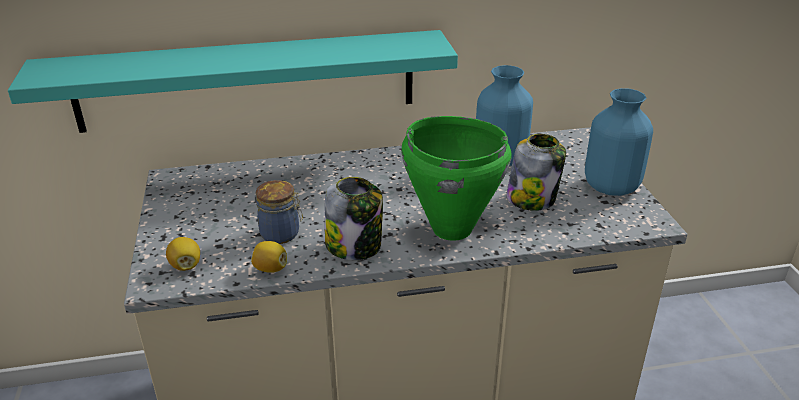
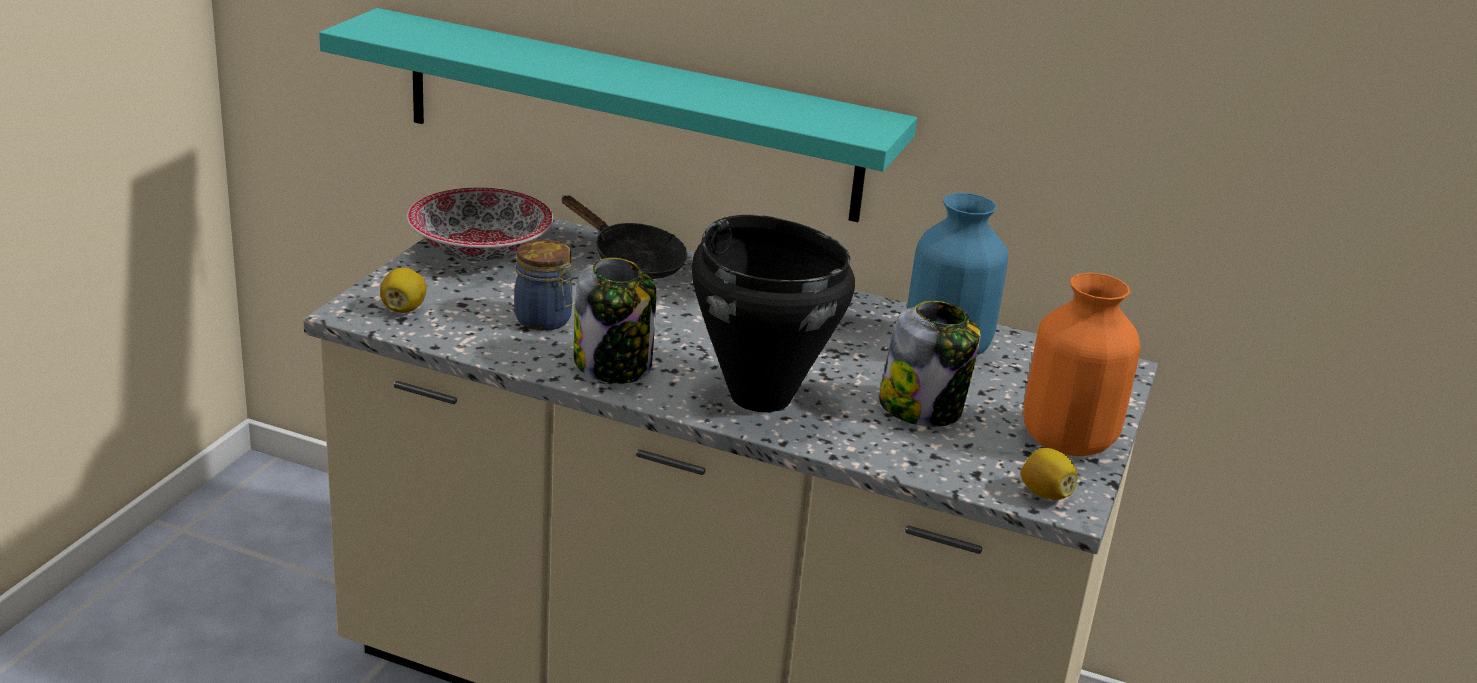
camera: 30 degrees right, 5 degrees down
(190, 203) = (481, 251): none -> bowl
(270, 269) = (488, 348): lemon -> lemon (1045, 494)
(285, 173) = (631, 261): none -> black frying pan
(451, 228) = (760, 396): green cooking pot -> black cooking pot
(610, 186) = (1067, 440): blue vase -> orange vase

